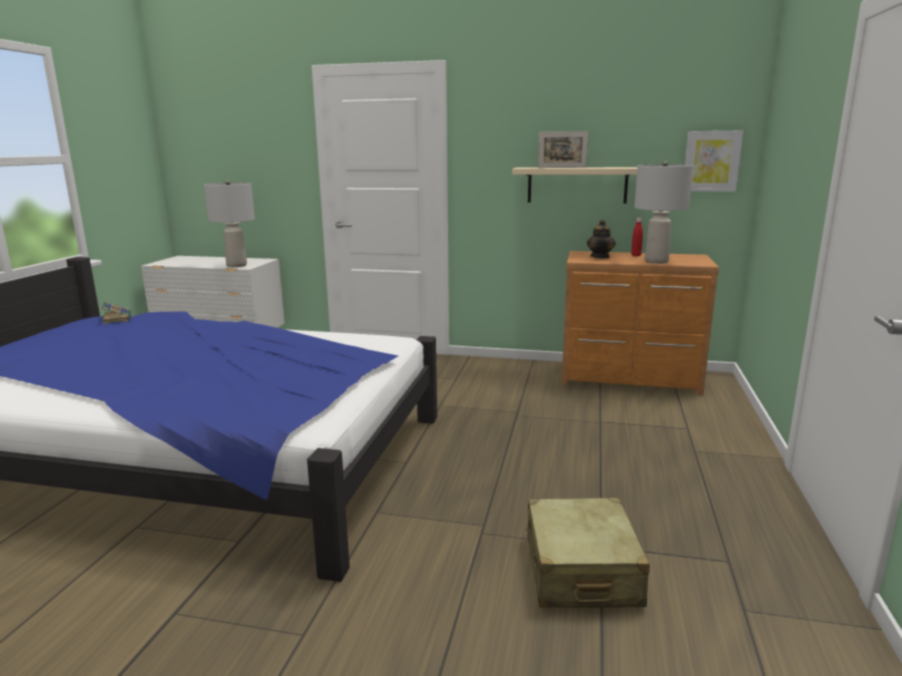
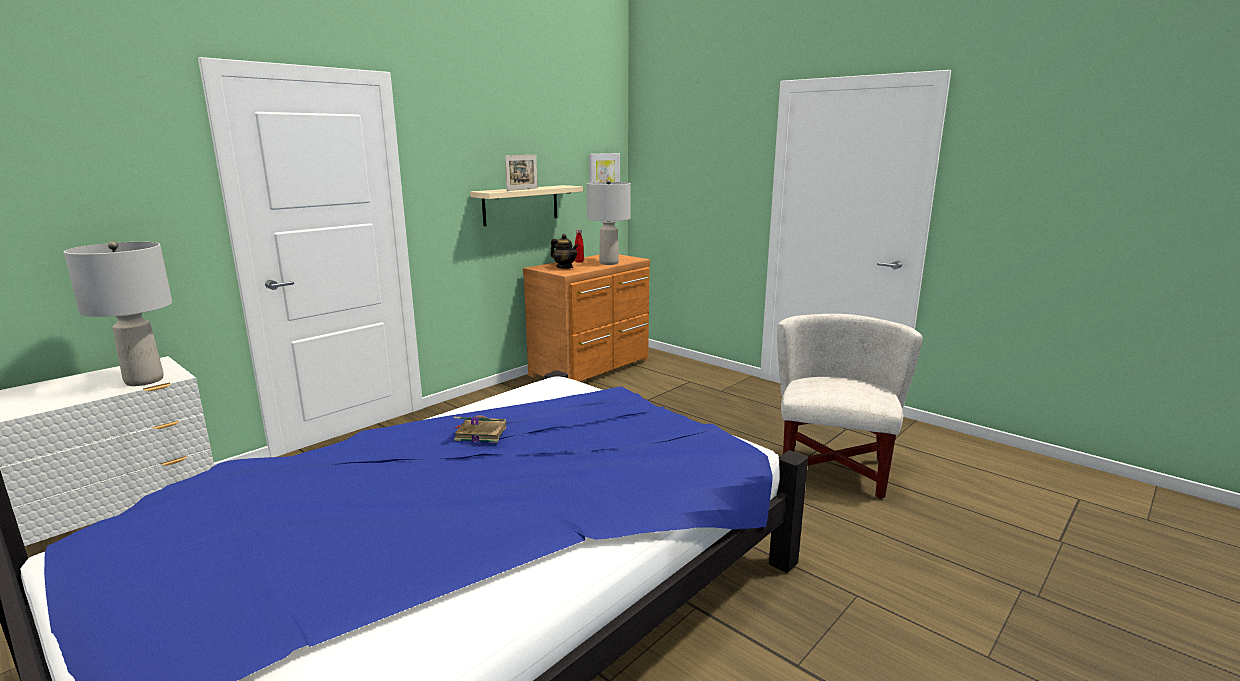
camera: 60 degrees left, 0 degrees up
(117, 319) = (153, 516): book -> book (479, 433)
(581, 571) = (833, 470): beige suitcase -> white armchair

